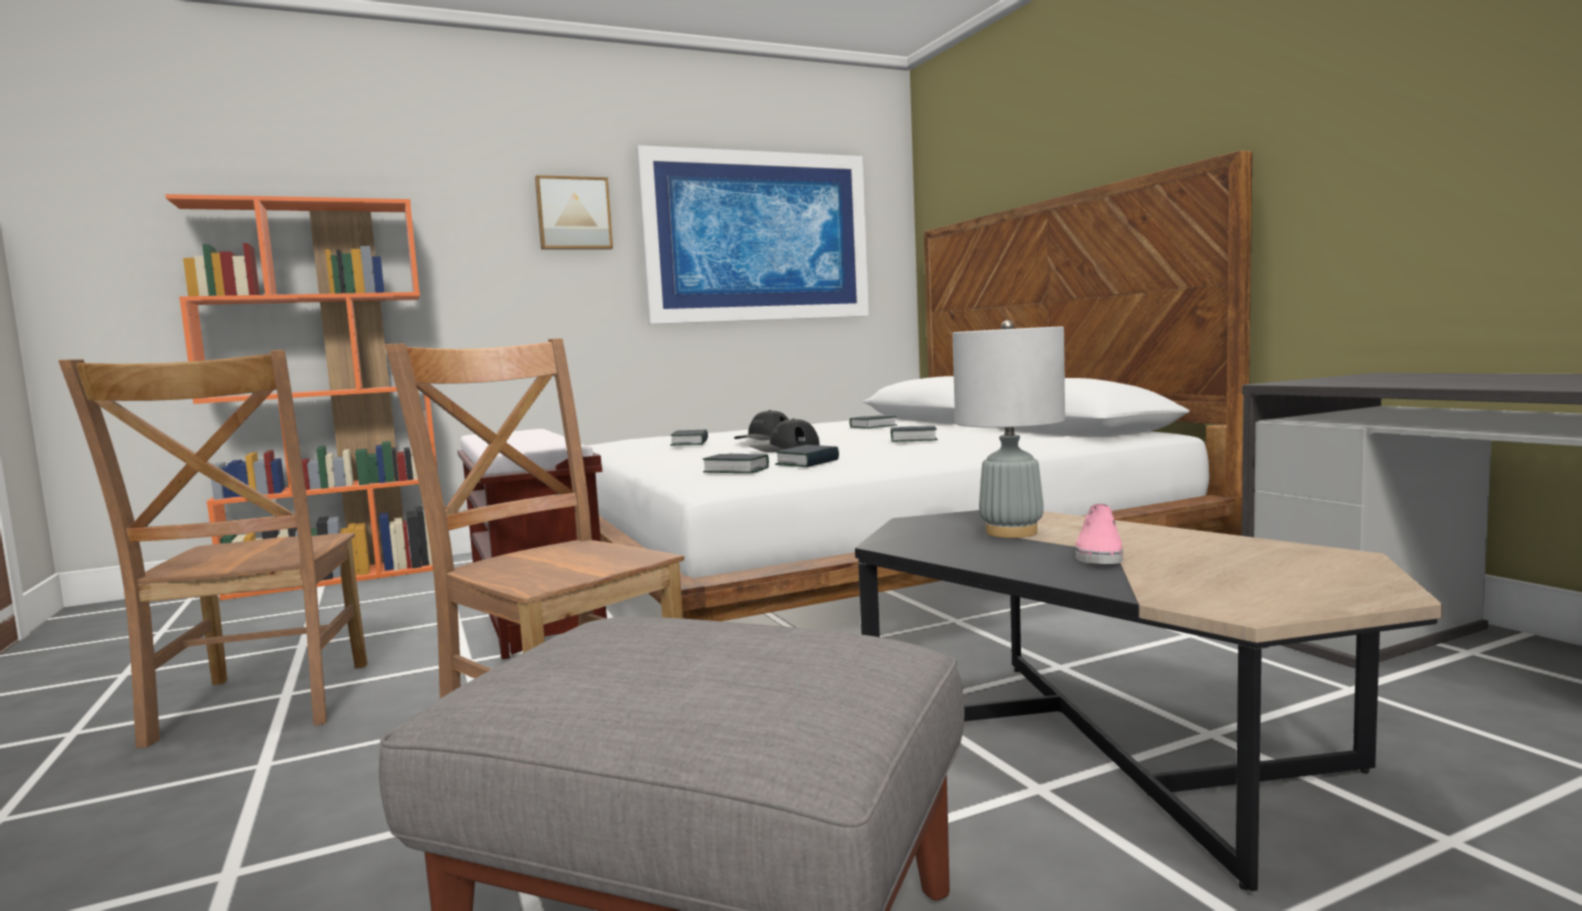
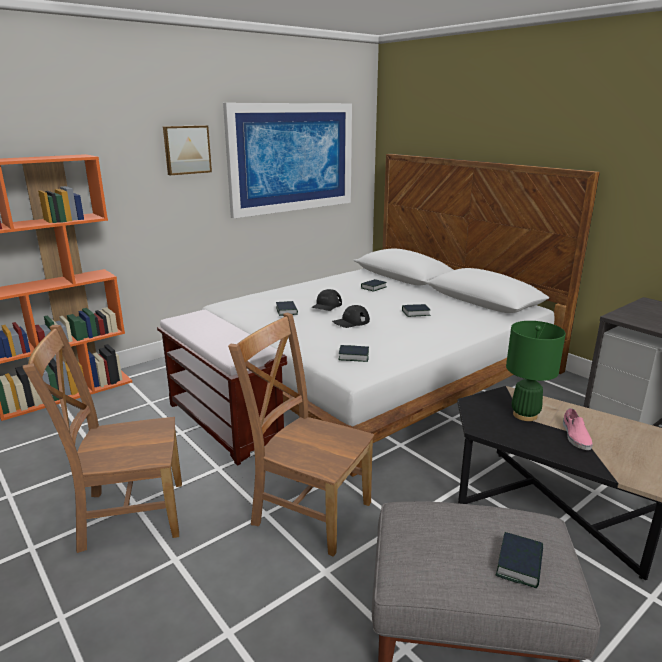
camera: 15 degrees left, 15 degrees up
(260, 705) = (128, 515): brown chair -> brown chair turned 105 degrees clockwise
(807, 463) = (384, 346): book -> book (519, 564)
(1011, 532) = (525, 415): grey table lamp -> green table lamp

